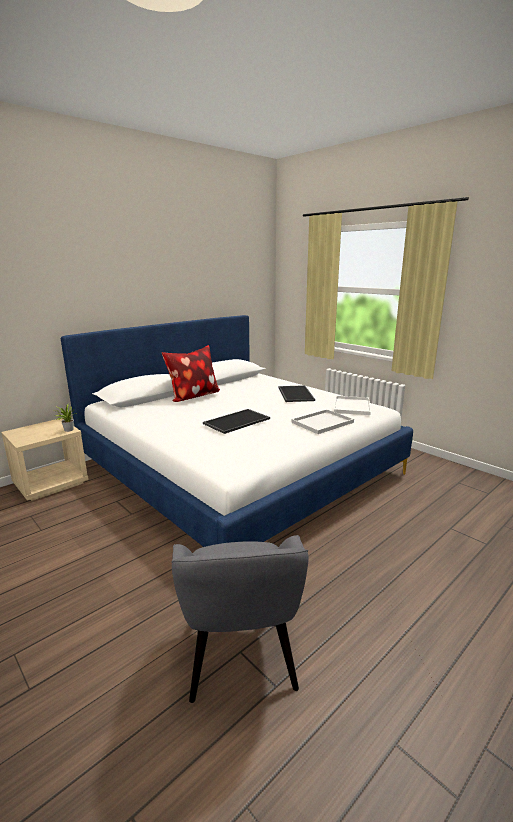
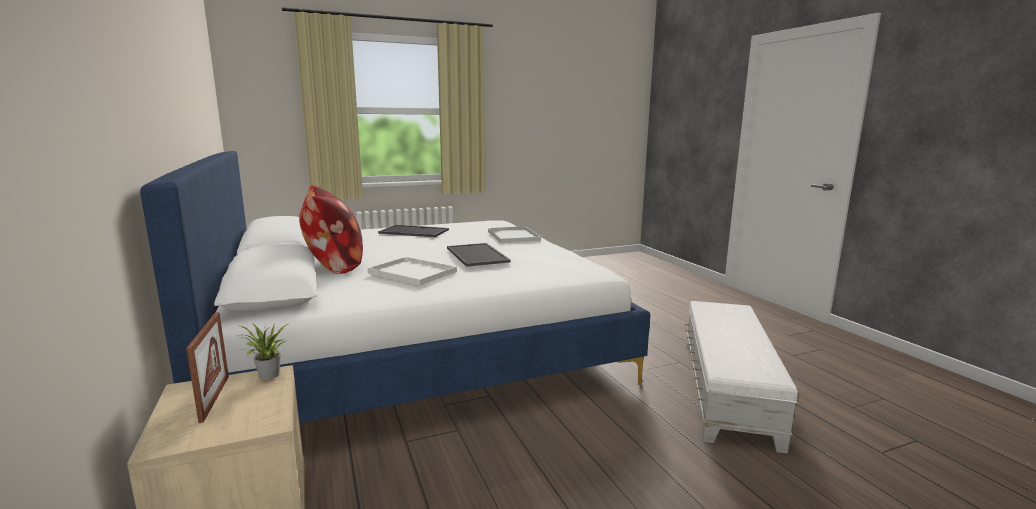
camera: 70 degrees left, 5 degrees down
(48, 428) = (215, 398): none -> picture frame
(240, 653) = (726, 390): grey armchair -> white ottoman
(351, 406) = (481, 224): white tray -> white tray (410, 272)

